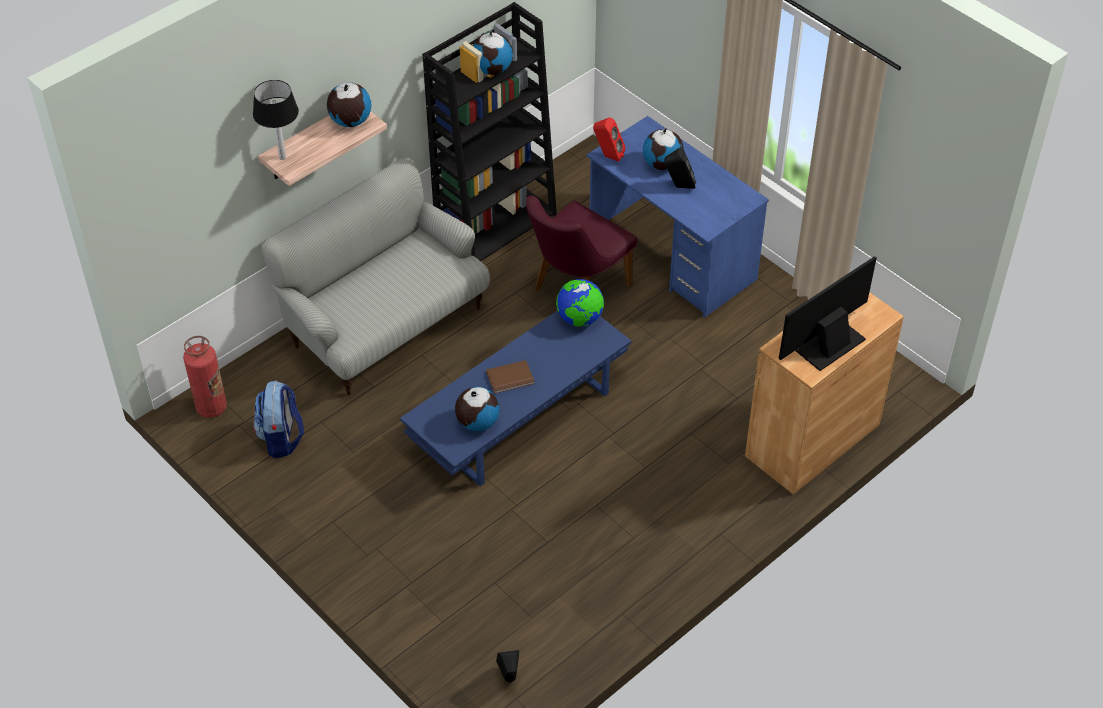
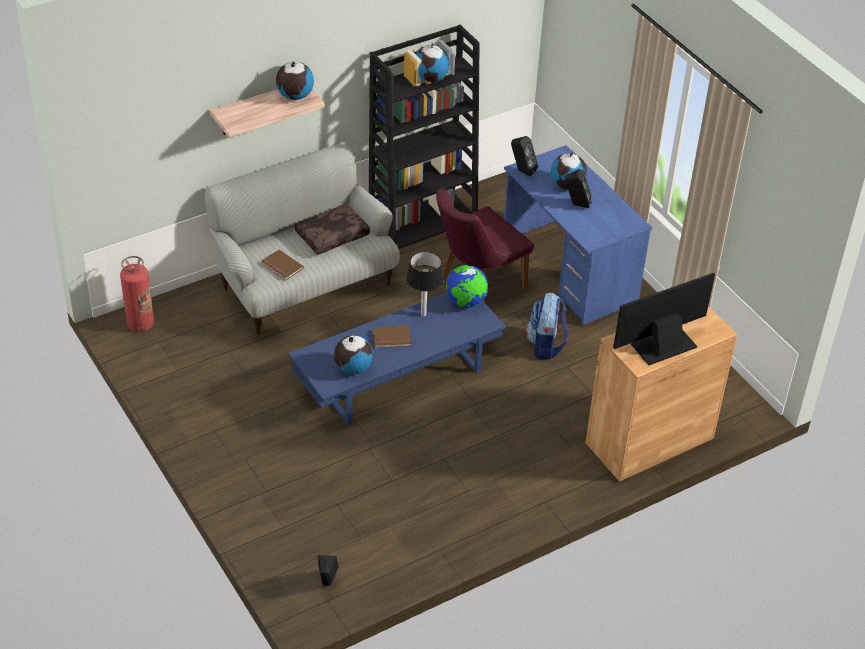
camera: 10 degrees right, 5 degrees down
(282, 439) = (191, 359): backpack -> backpack (546, 345)
(283, 157) = (230, 114): table lamp -> table lamp (423, 314)
(364, 316) = (281, 267): none -> brown book
(410, 266) = (332, 235): none -> brown pillow
(608, 156) = (522, 171): red speaker -> black speaker

